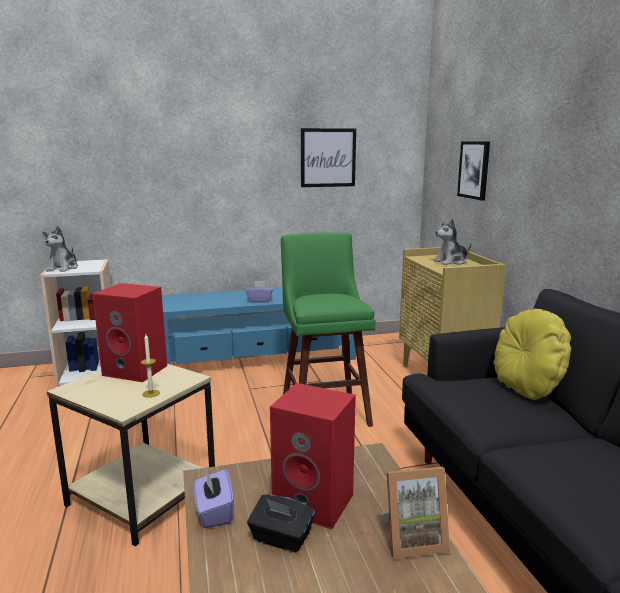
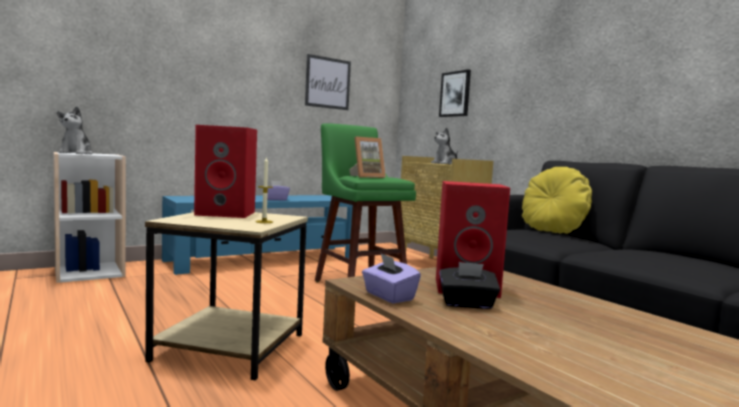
camera: 20 degrees left, 10 degrees down
(413, 539) = (568, 298): picture frame -> picture frame (367, 177)

